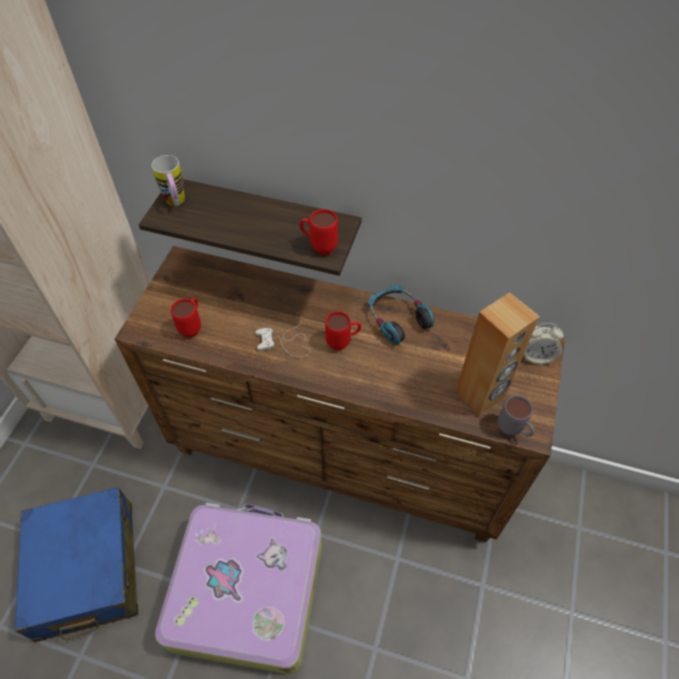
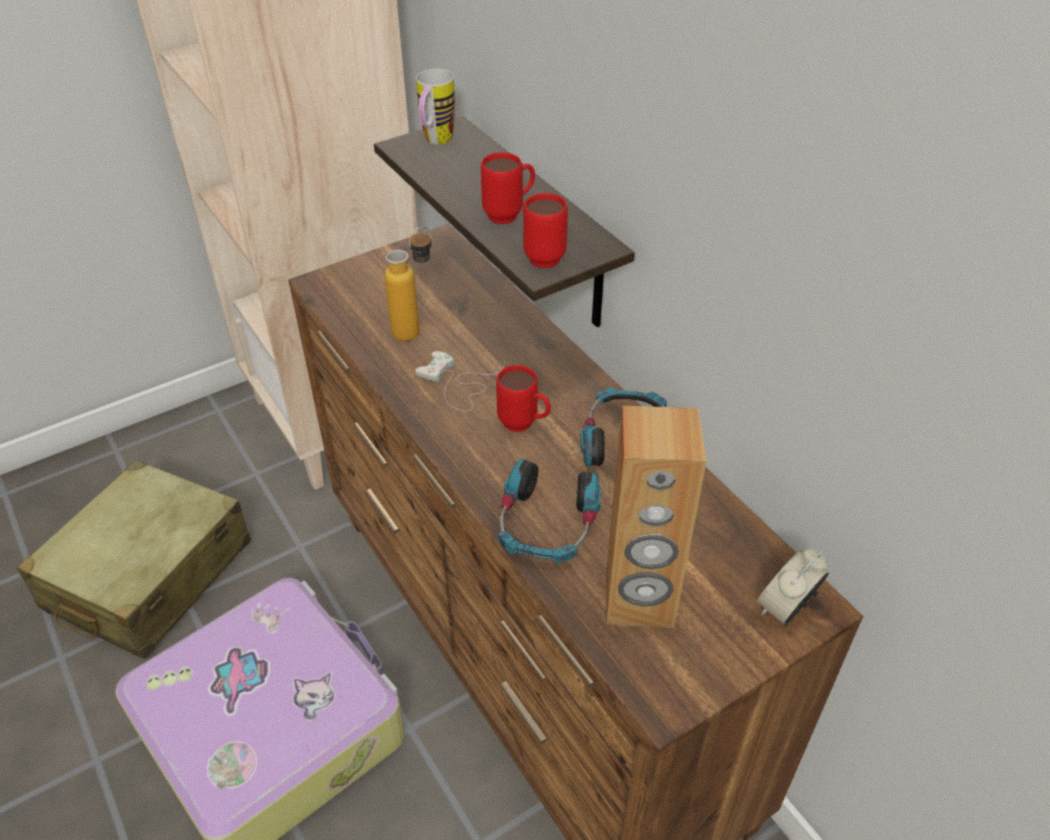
camera: 40 degrees right, 10 degrees down
(87, 570) = (148, 576): blue suitcase -> beige suitcase
(193, 327) = (375, 311): red mug -> red mug (510, 214)
(228, 323) = (415, 329): none -> bottle
(406, 387) = (547, 524): none -> headphones
(513, 431) = (635, 677): grey mug -> none
(536, 356) = (785, 608): alarm clock -> alarm clock turned 90 degrees clockwise

